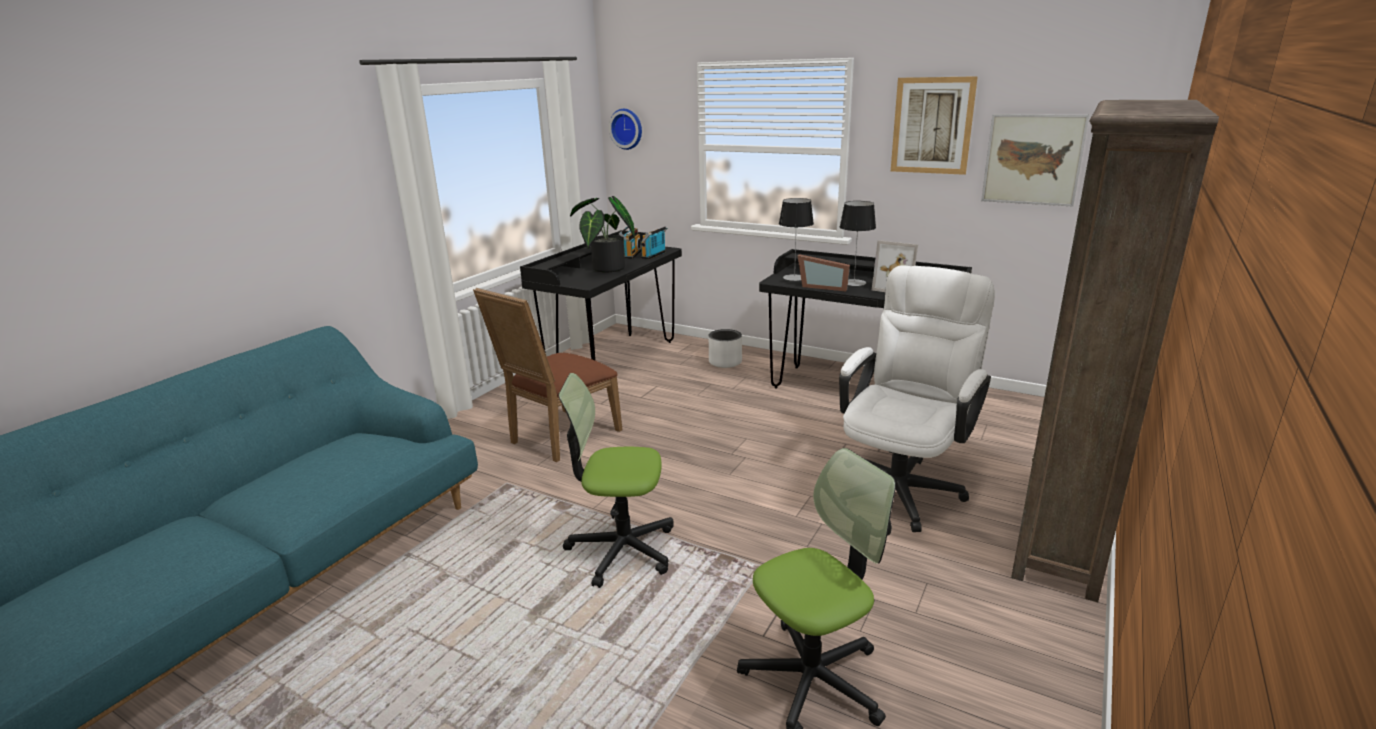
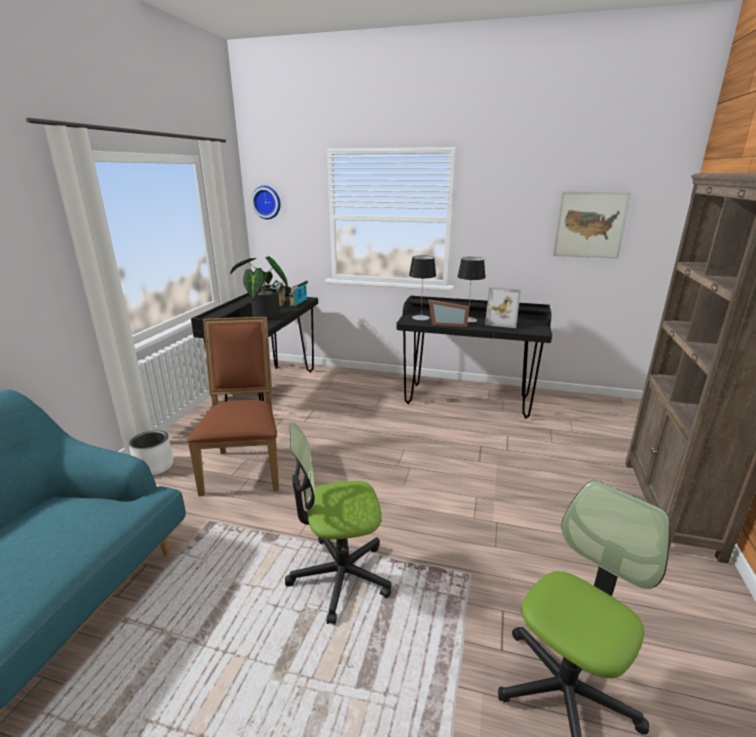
camera: 15 degrees left, 0 degrees up
(559, 437) = (245, 467): brown chair -> brown chair turned 150 degrees clockwise
(725, 362) = (360, 385): white planter -> white planter (154, 466)
(902, 485) = (539, 478): white office chair -> none
(932, 126) = (516, 200): picture -> none

